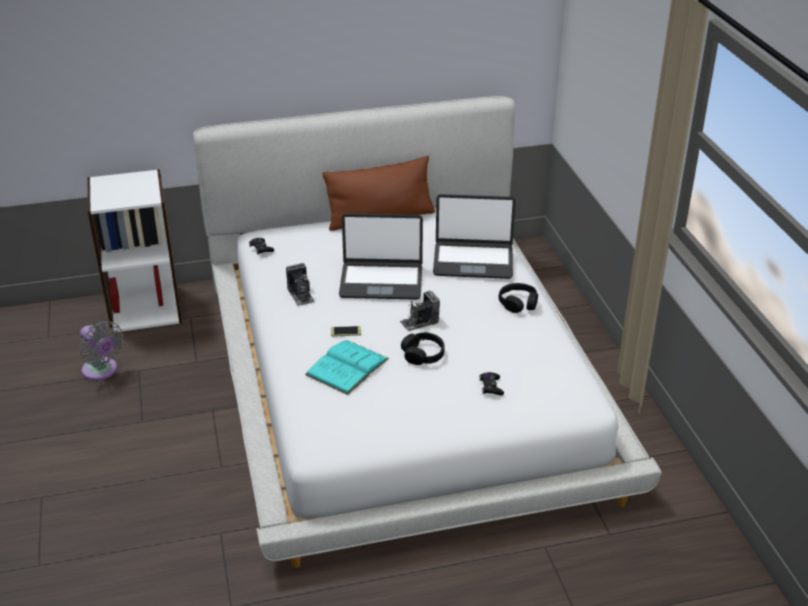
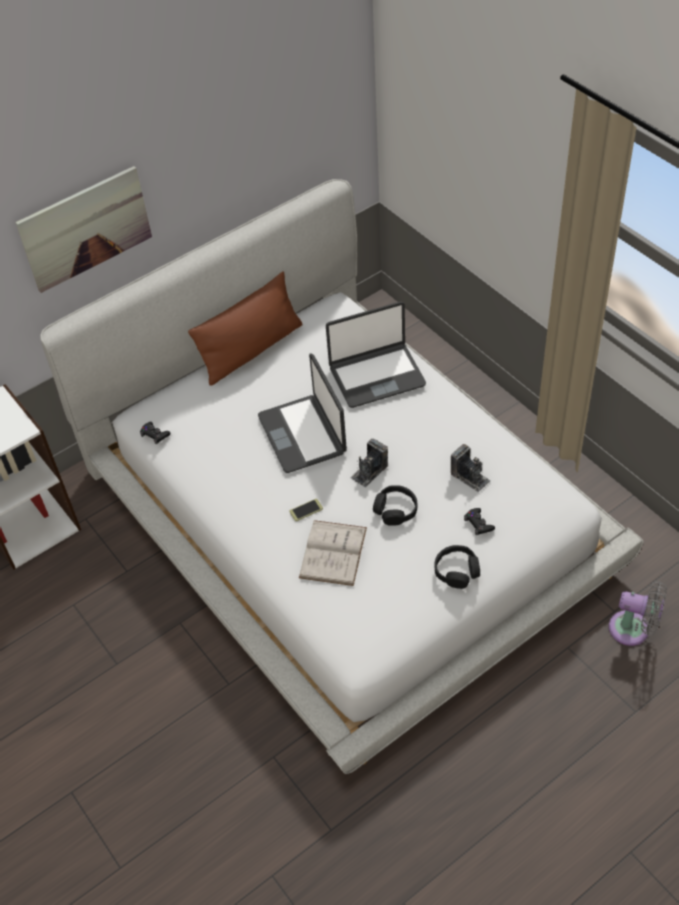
camera: 20 degrees left, 15 degrees up
(102, 371) = (35, 621): grey fan -> grey fan (633, 629)
(261, 54) = (86, 228): none -> picture
(301, 295) = (234, 481): camera -> camera (470, 477)
(347, 367) = (333, 552): turquoise book -> white book
(381, 281) = (303, 434): laptop -> laptop turned 90 degrees clockwise
(518, 303) = (447, 413): black headphones -> black headphones (457, 571)

